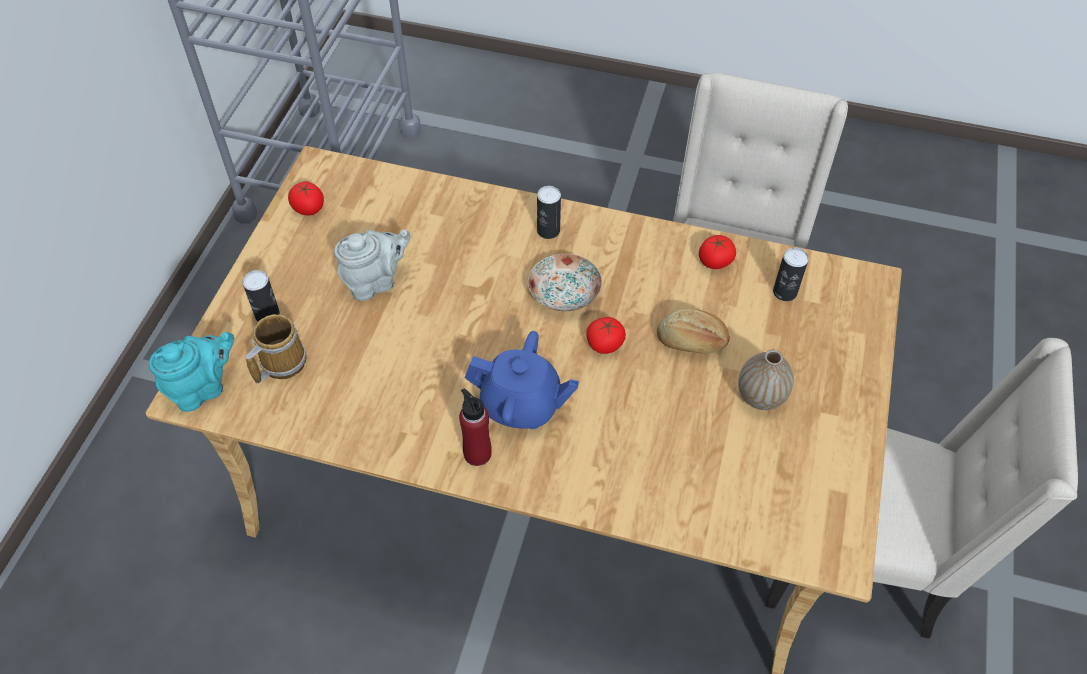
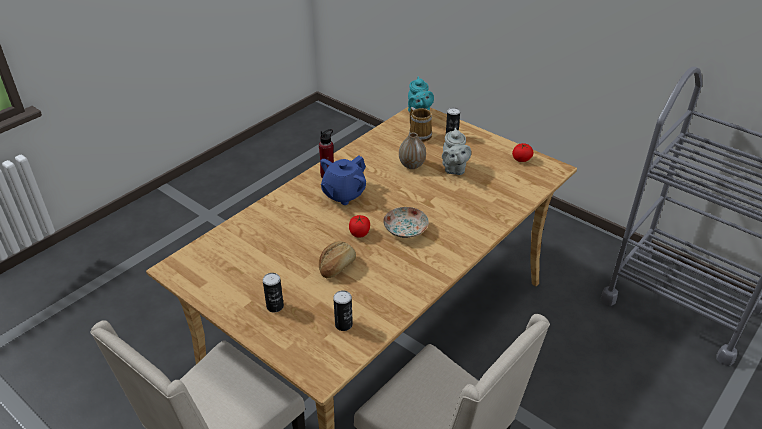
camera: 115 degrees right, 15 degrees down
(548, 230) = (458, 238): can -> can (275, 306)
(715, 261) = (389, 301): tomato -> none
(760, 396) = (281, 279): vase -> vase (412, 165)

